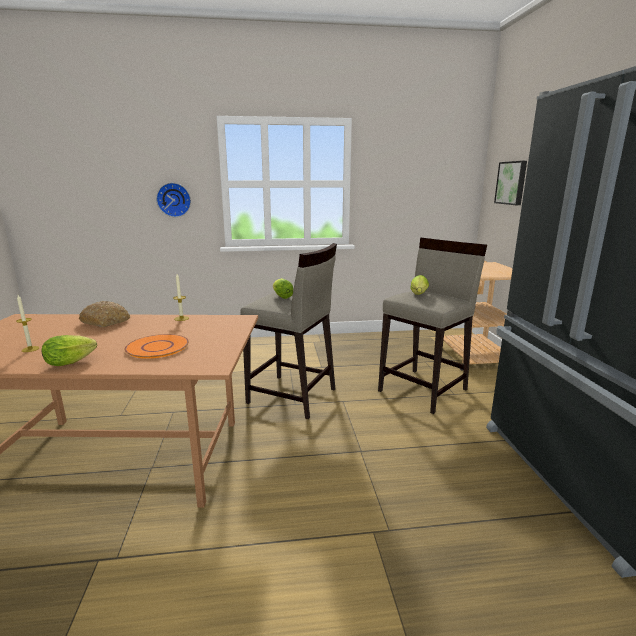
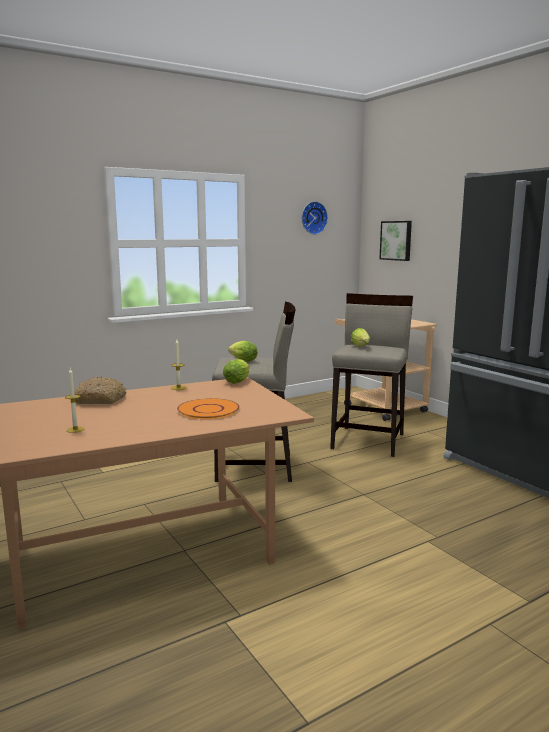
camera: 25 degrees left, 5 degrees down
(73, 362) = (150, 431): lettuce -> lettuce (238, 381)
(174, 200) = (53, 263): wall clock -> wall clock (313, 218)

